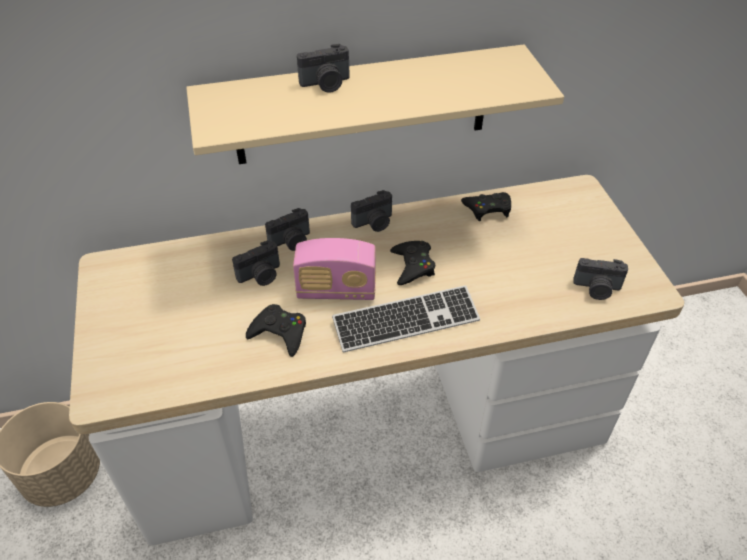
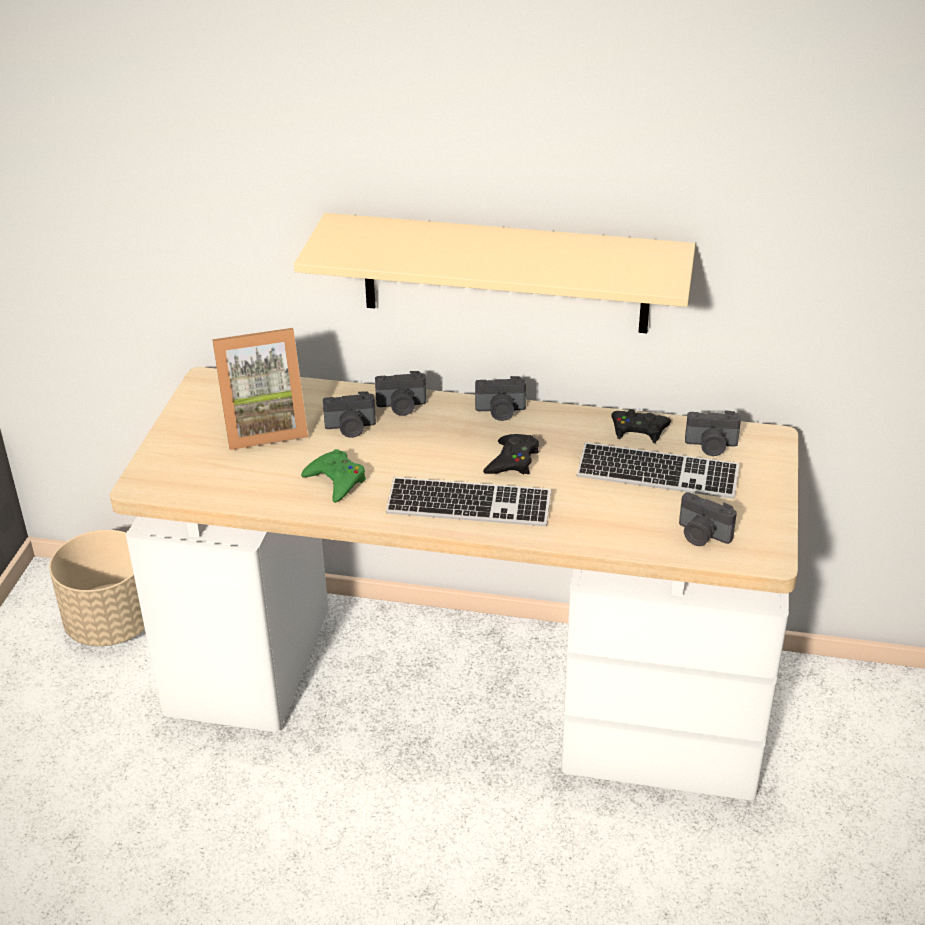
camera: 25 degrees right, 10 degrees down
(183, 298) = (264, 427): none -> picture frame
(280, 333) = (336, 481): black game controller -> green game controller
(326, 84) = (454, 237): camera -> camera (711, 446)
(336, 290) = (417, 461): radio -> none
(528, 244) = (657, 474): none -> keyboard

